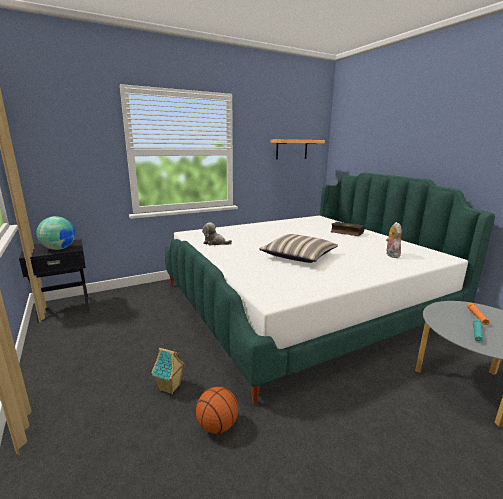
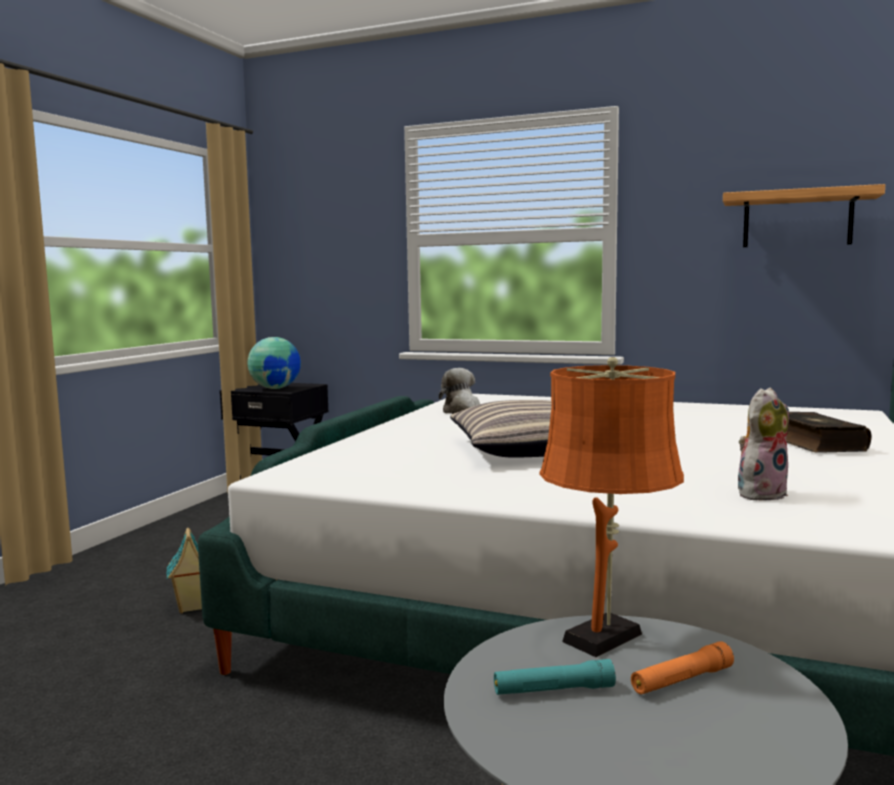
camera: 50 degrees right, 10 degrees down
(217, 426) = (146, 665): basketball -> none
(441, 313) = (608, 635): none -> orange table lamp

